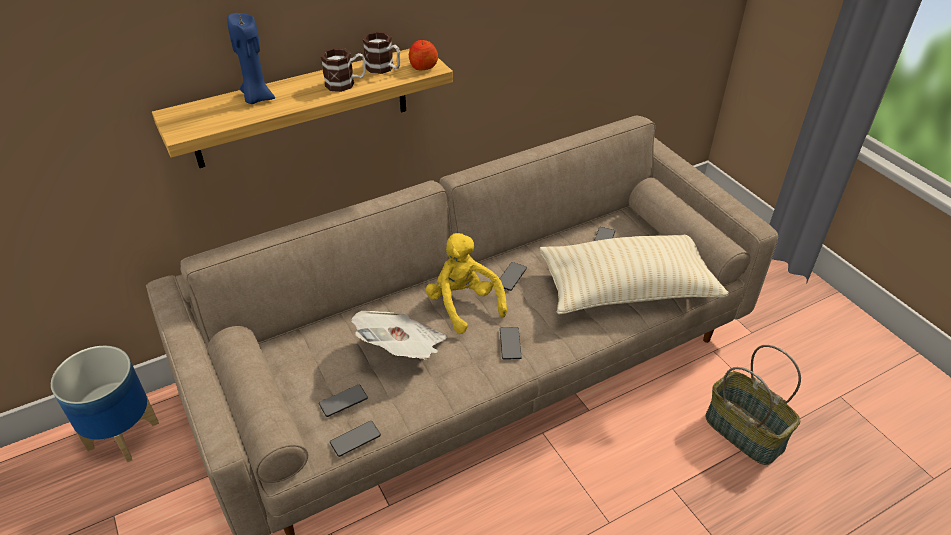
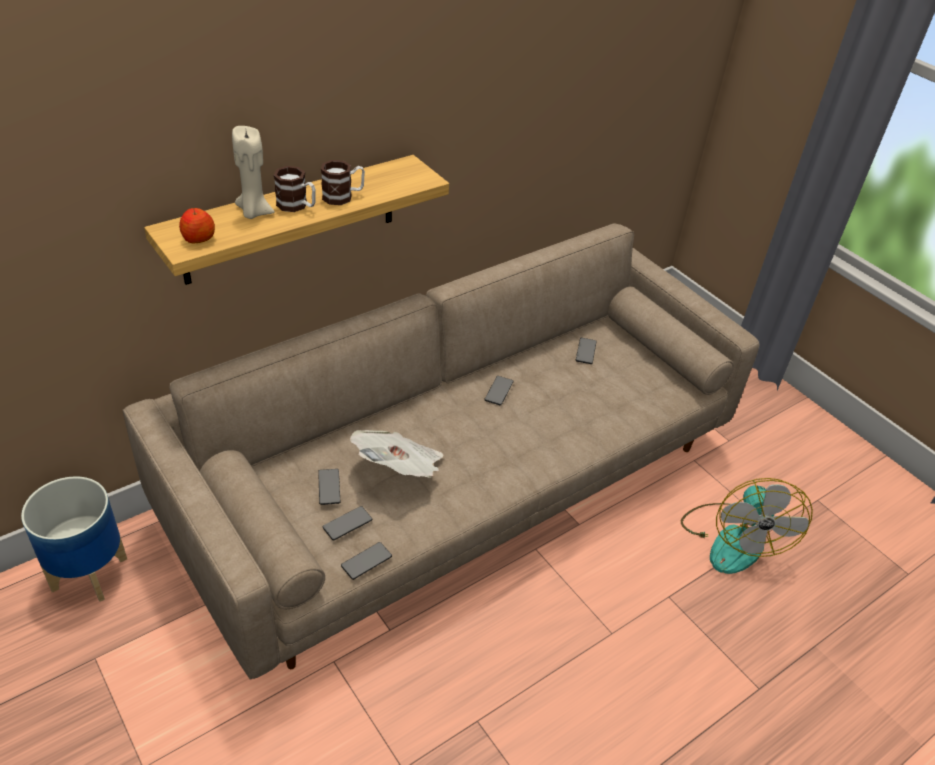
camera: 10 degrees left, 0 degrees up
(256, 98) = (254, 212): blue candle -> beige candle
(384, 68) = (379, 180): mug -> mug (297, 206)
(423, 66) = (418, 178): apple -> apple (198, 238)
(463, 304) = (454, 421): yellow plush toy -> none
(510, 343) = (508, 459): phone -> phone (329, 487)
(627, 289) = (615, 401): beige pillow -> none
(745, 432) = (732, 538): basket -> fan

